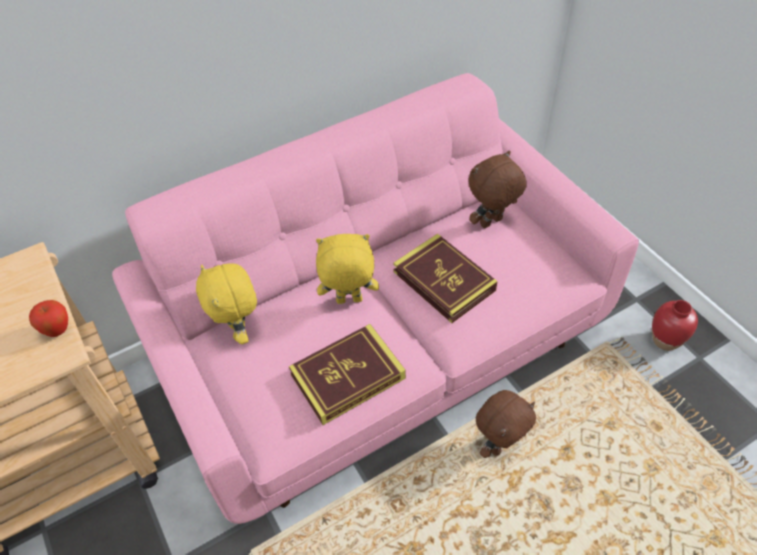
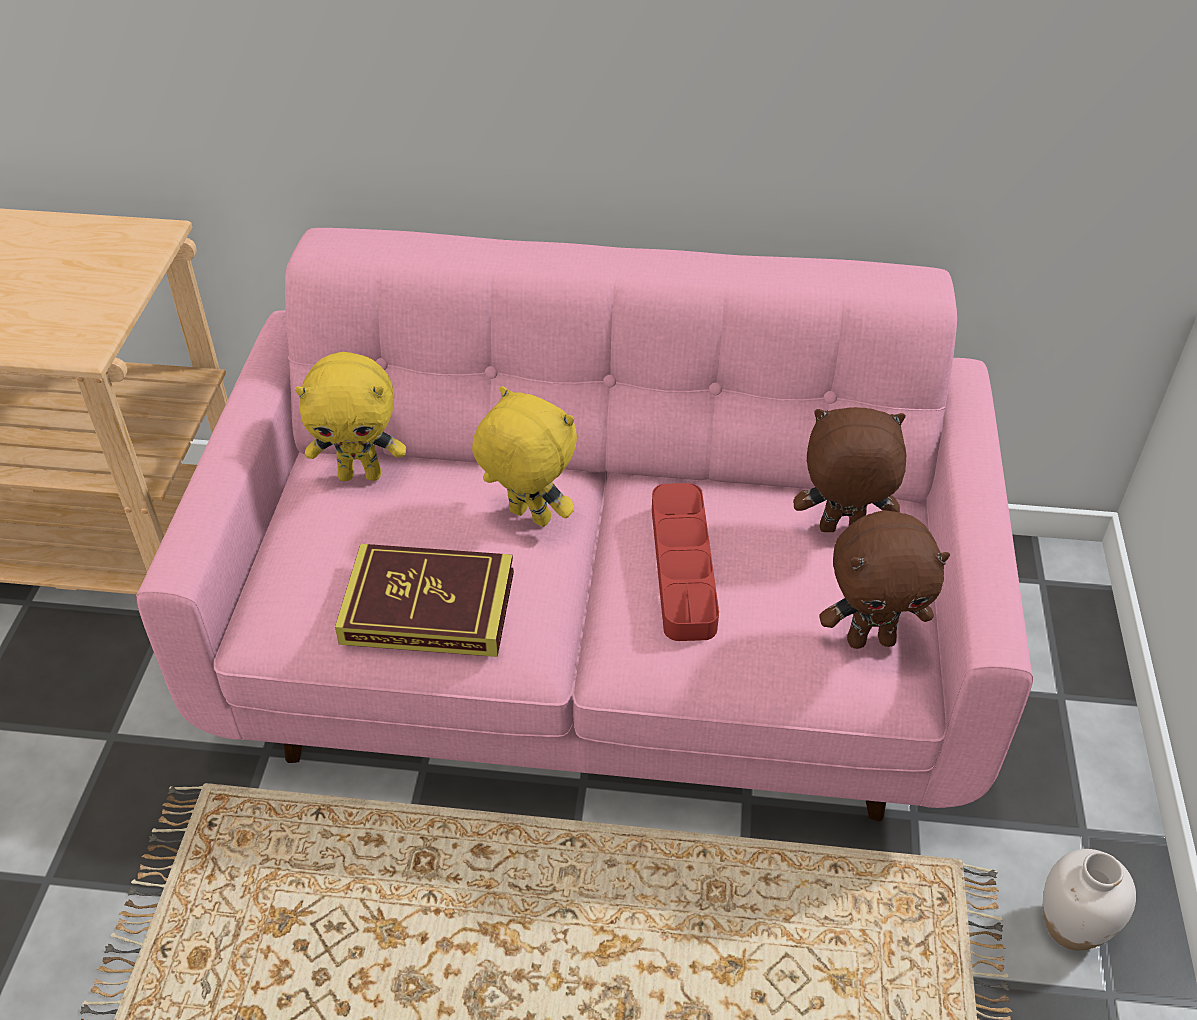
camera: 35 degrees right, 5 degrees down
(58, 330) = (104, 323): apple -> none
(240, 331) = (361, 474): yellow plush toy -> yellow plush toy turned 105 degrees counterclockwise
(444, 281) = (683, 567): book -> red tray
(499, 445) = (639, 887): brown plush toy -> brown plush toy (871, 639)
(665, 340) = (1071, 926): red vase -> white vase

